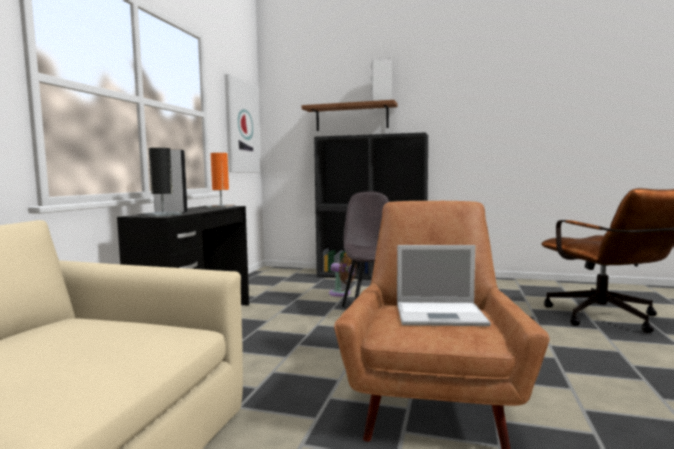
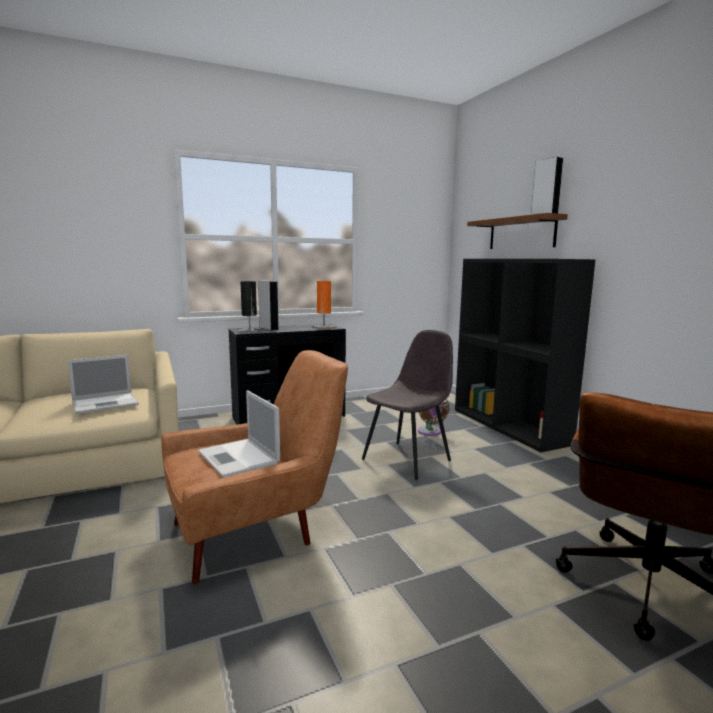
camera: 50 degrees right, 5 degrees up
(115, 337) = (106, 403): none -> laptop
(241, 127) = (414, 246): picture -> none

